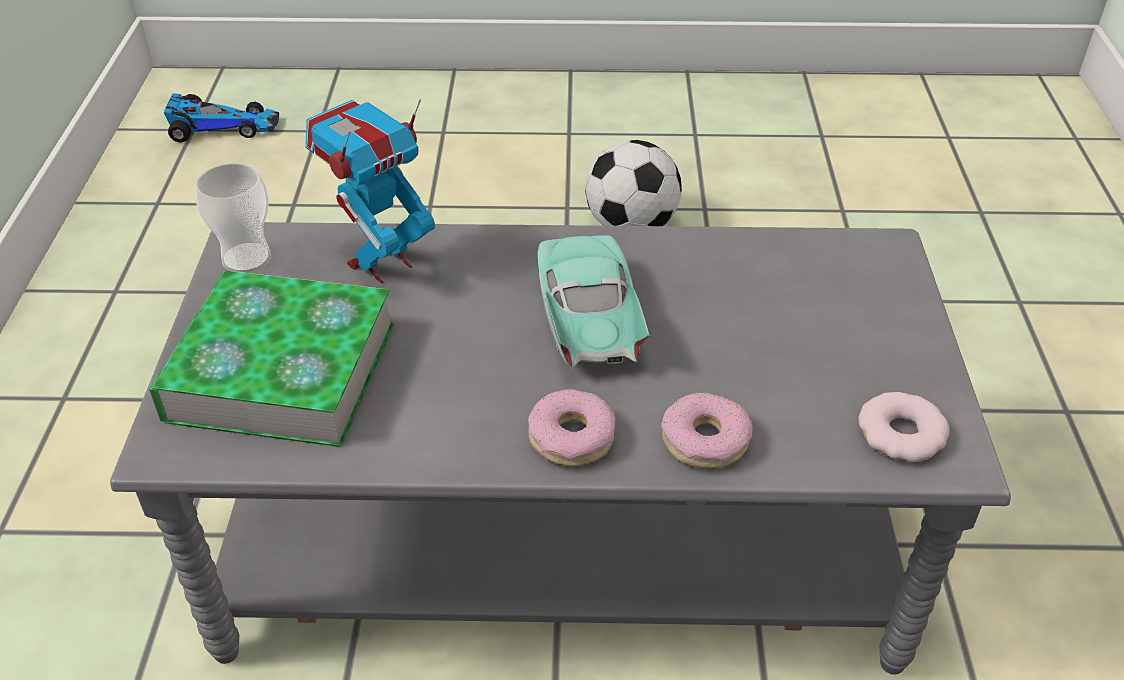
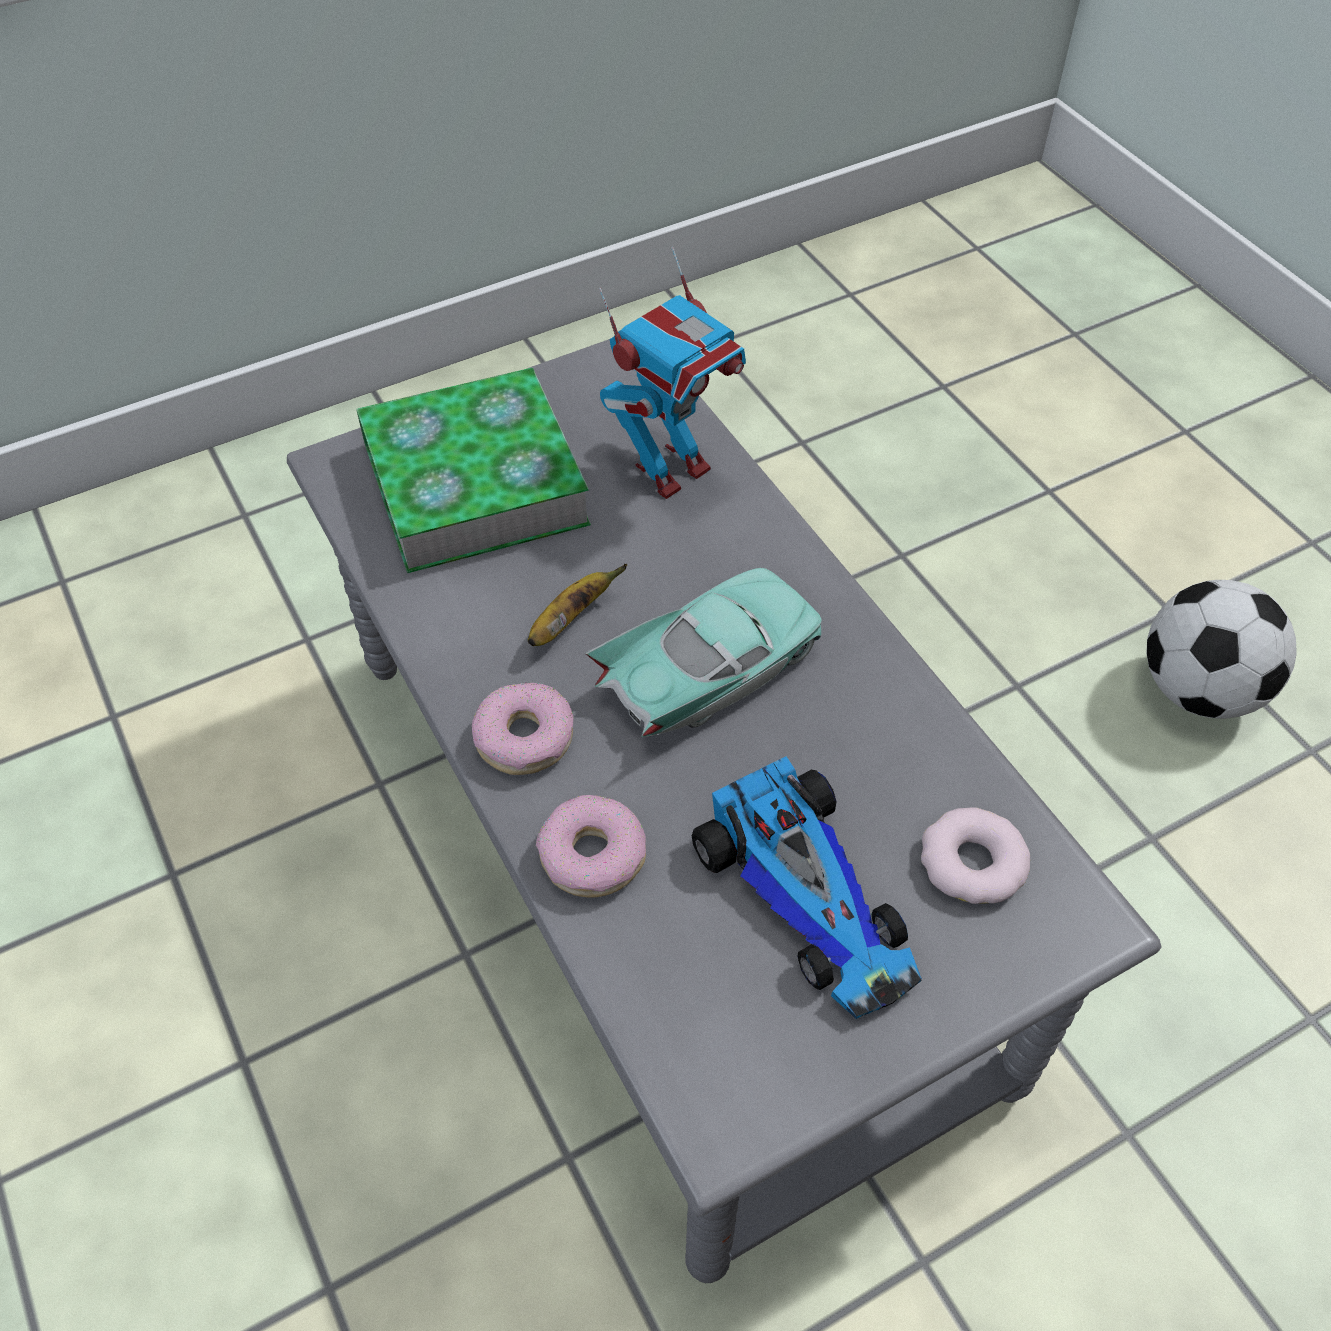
camera: 60 degrees right, 10 degrees up
(222, 126) = (1004, 263): toy car -> toy car (809, 894)
(246, 258) = (604, 376): cup -> none
(381, 263) = (671, 470): toy robot -> toy robot turned 120 degrees clockwise
(478, 370) = (570, 620): none -> banana
(901, 434) = (726, 1050): donut -> donut (972, 863)

